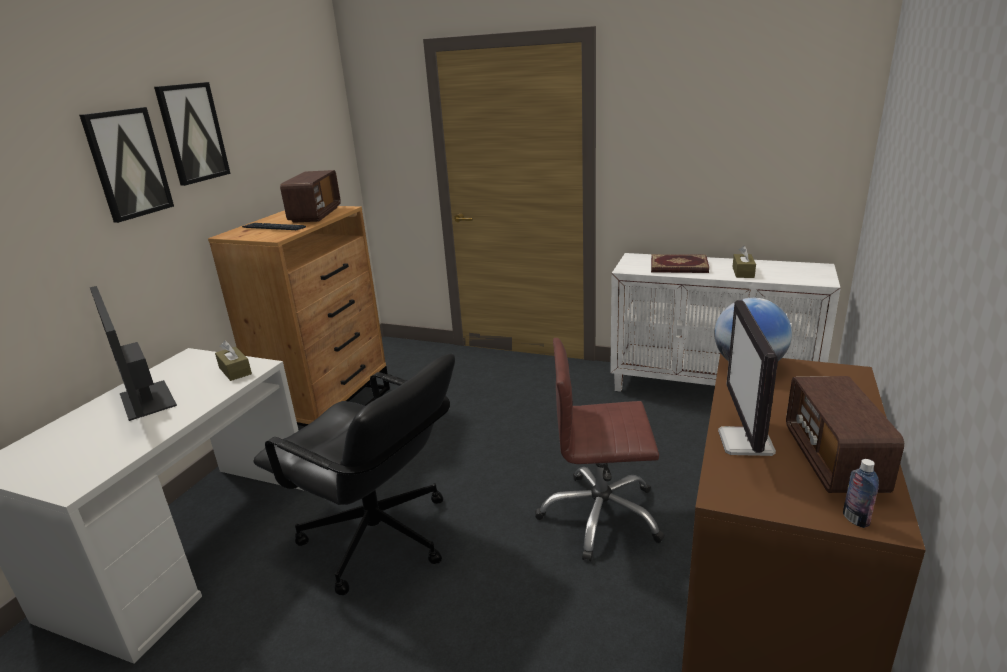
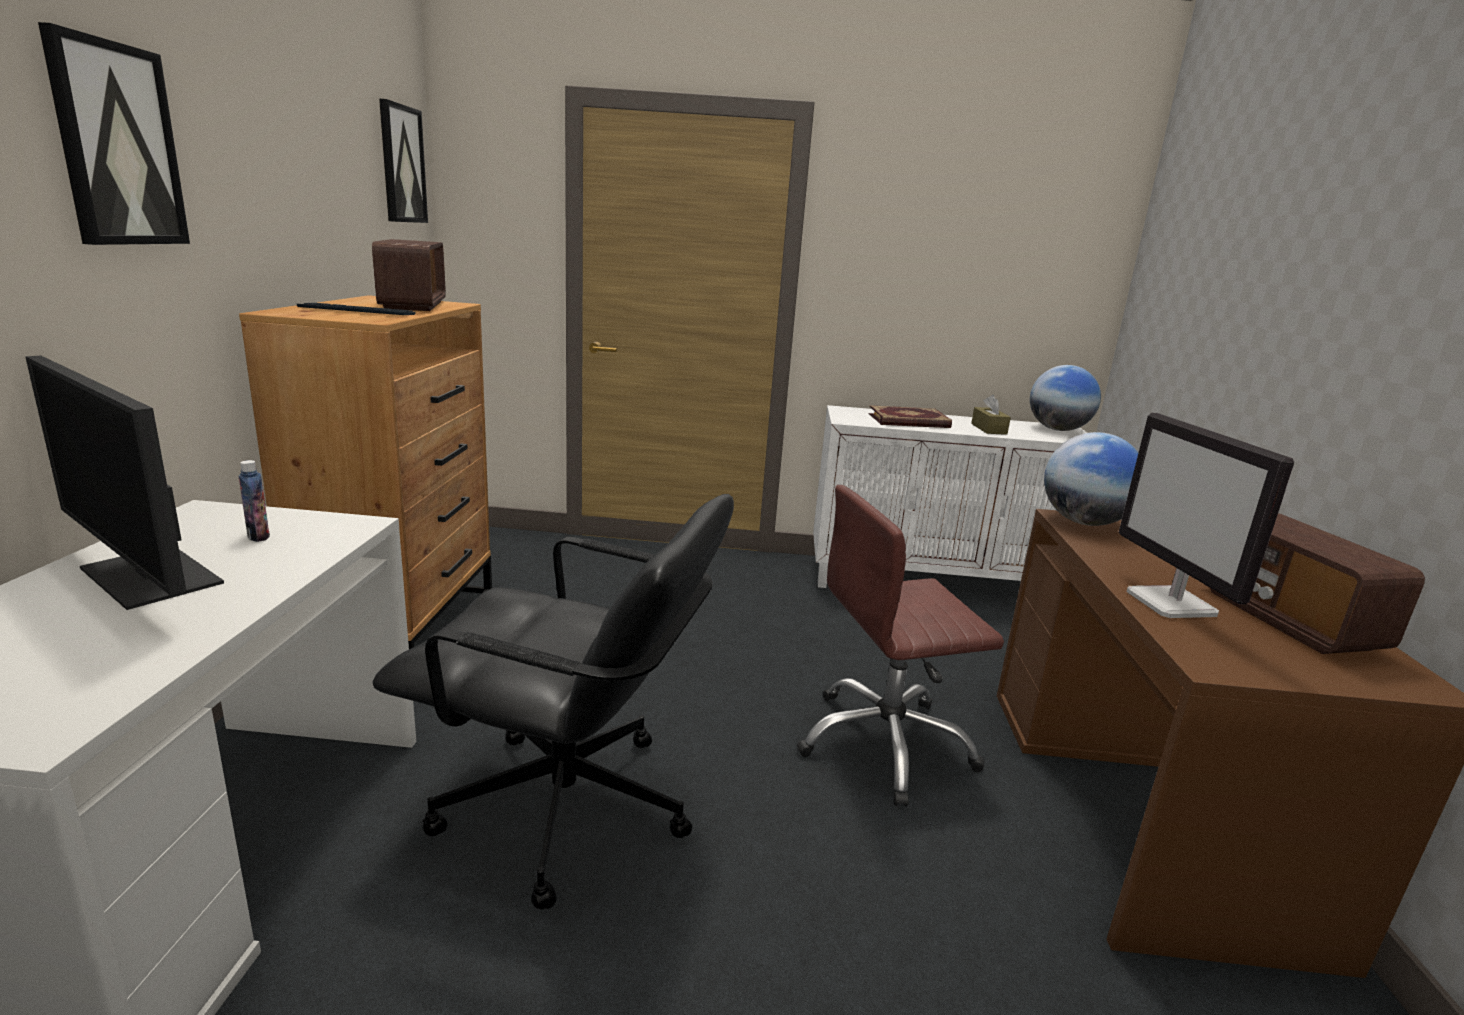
camera: 20 degrees left, 5 degrees down
(192, 133) = (225, 130): picture -> picture (402, 164)
(235, 371) = (315, 531): brown tissue box -> none
(809, 270) = (1057, 429): none -> globe
(855, 519) = (1383, 682): bottle -> bottle (258, 536)

